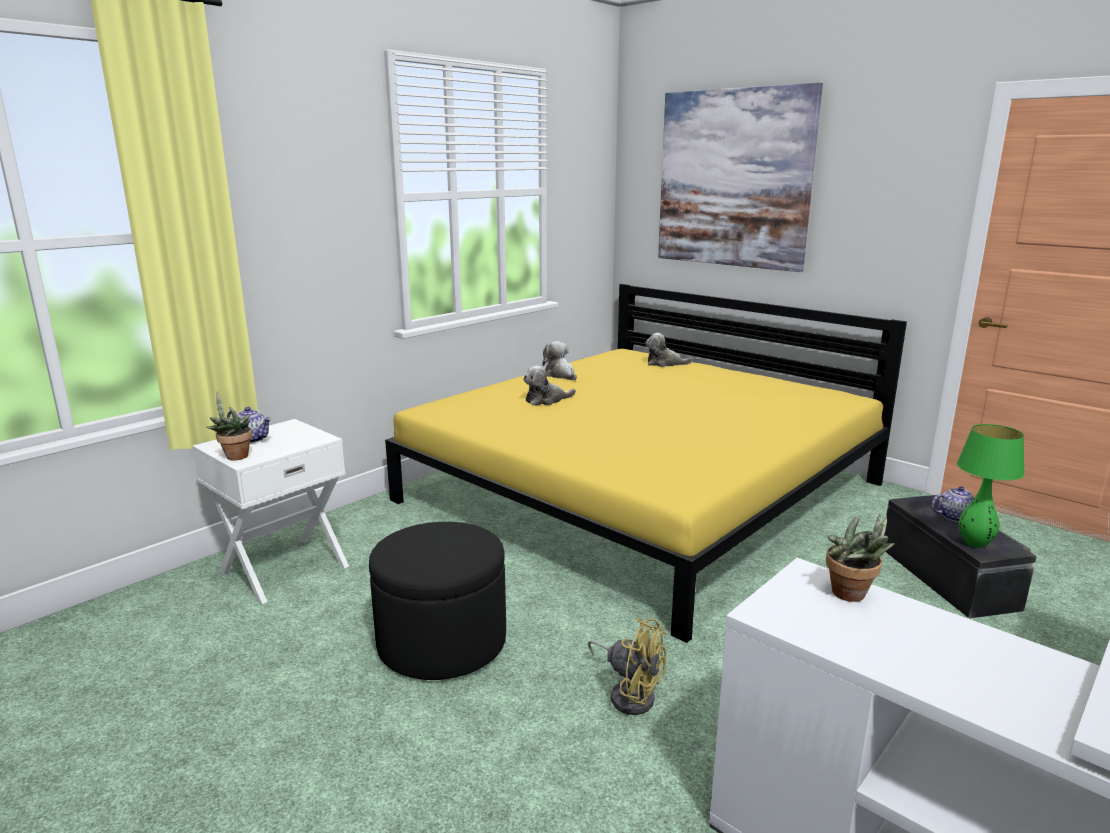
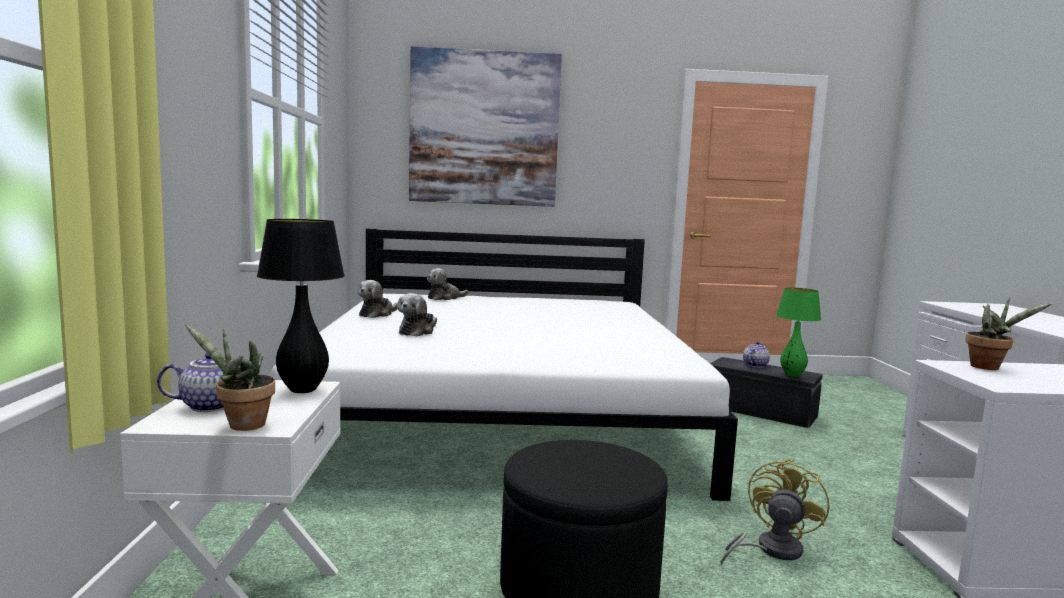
camera: 45 degrees left, 10 degrees down
(310, 440) = (303, 390): none -> black table lamp
(560, 375) = (377, 314): plush toy -> plush toy turned 75 degrees counterclockwise
(629, 694) = (770, 550): yellow fan -> yellow fan turned 45 degrees counterclockwise
(643, 492) = (501, 413): yellow bed -> white bed

